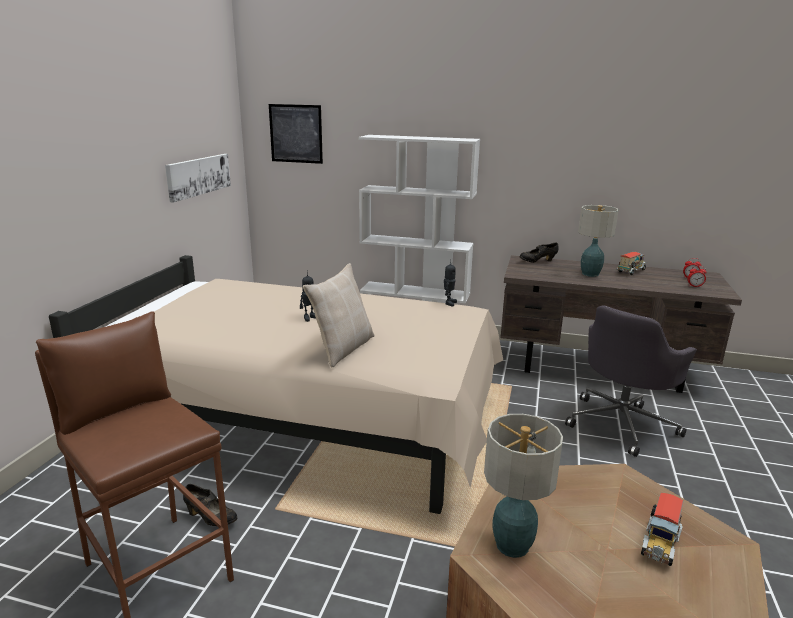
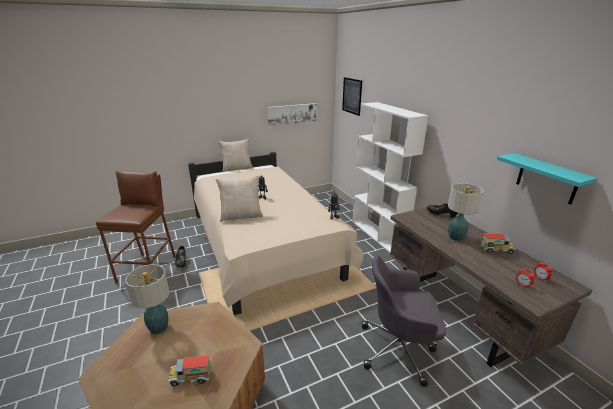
camera: 50 degrees right, 5 degrees up
(147, 302) = (237, 168): none -> beige pillow
(655, 179) = (547, 179): none -> turquoise shelf

